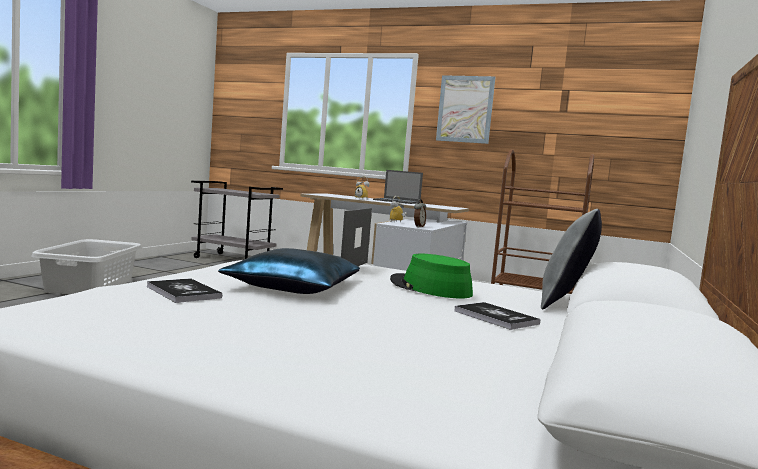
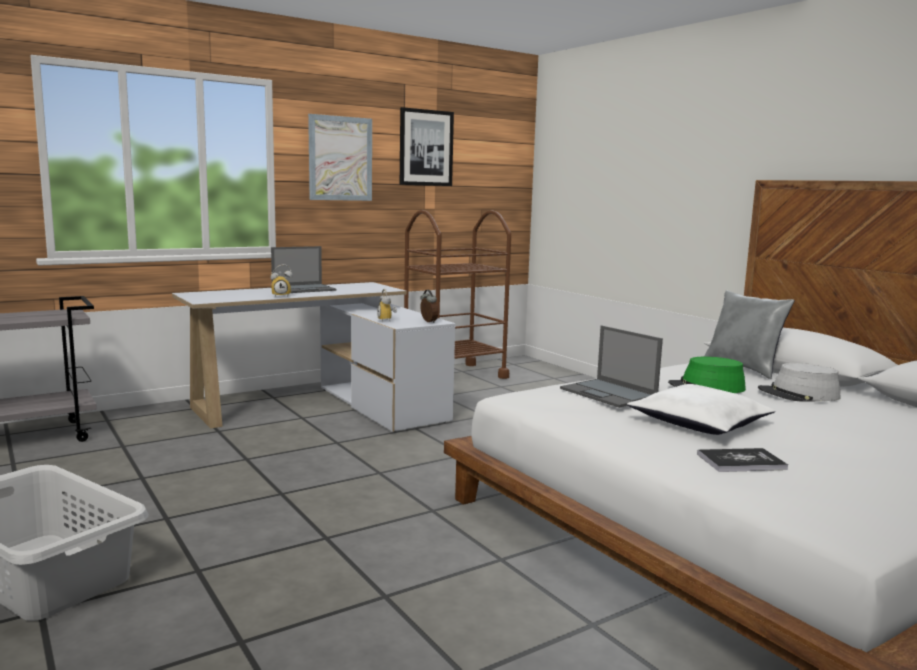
camera: 55 degrees left, 5 degrees up
(293, 287) = (701, 424): blue pillow -> white pillow
(496, 317) = (798, 394): book -> grey hat
(548, 99) = (426, 148): none -> picture

